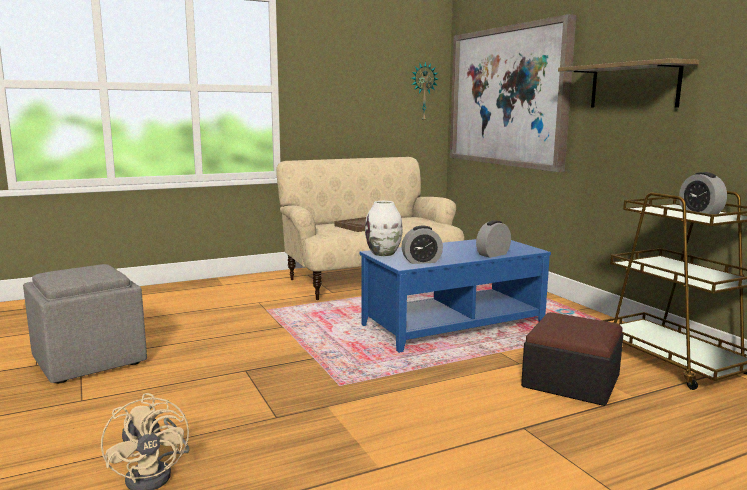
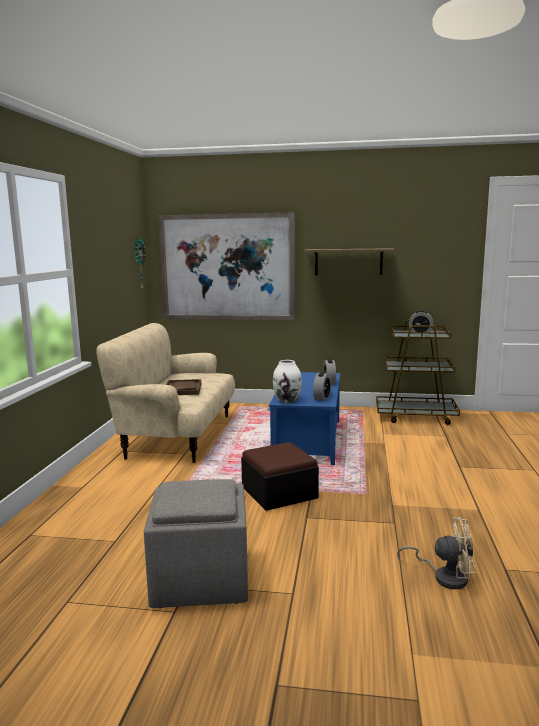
camera: 55 degrees left, 0 degrees up
(571, 381) = (417, 441): ottoman -> ottoman (279, 493)

